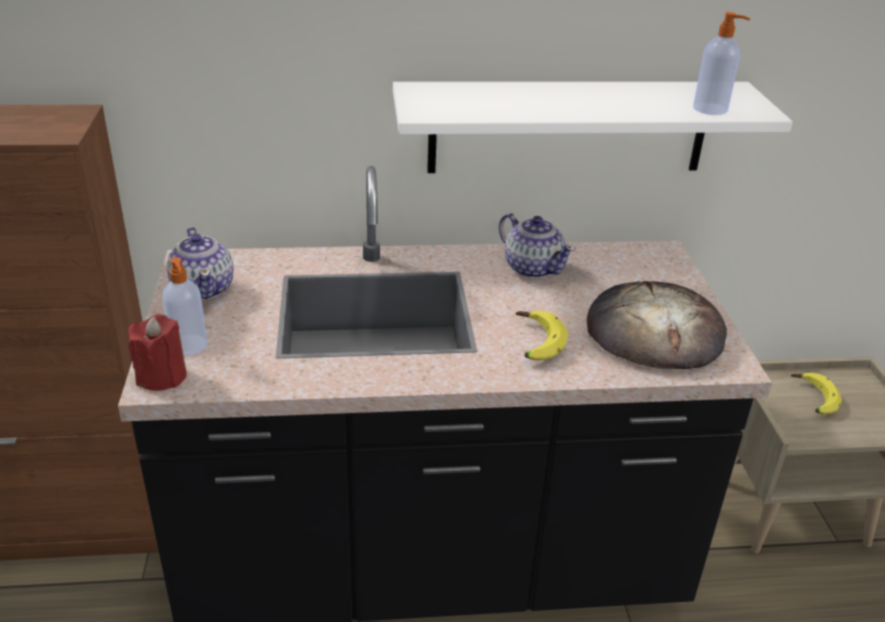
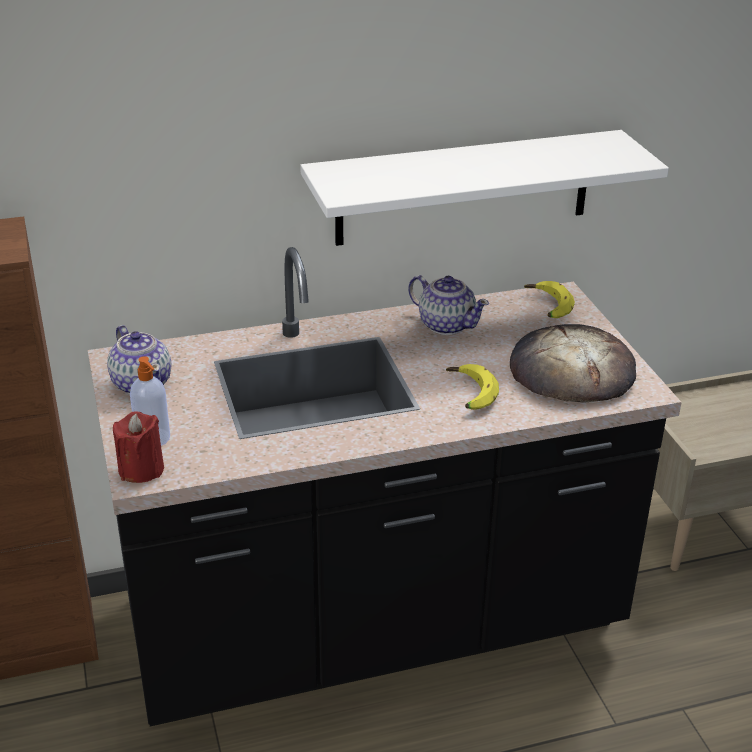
camera: 10 degrees left, 0 degrees up
(711, 109) = (597, 163): soap dispenser -> none
(812, 399) = (709, 415): banana -> banana (546, 306)

